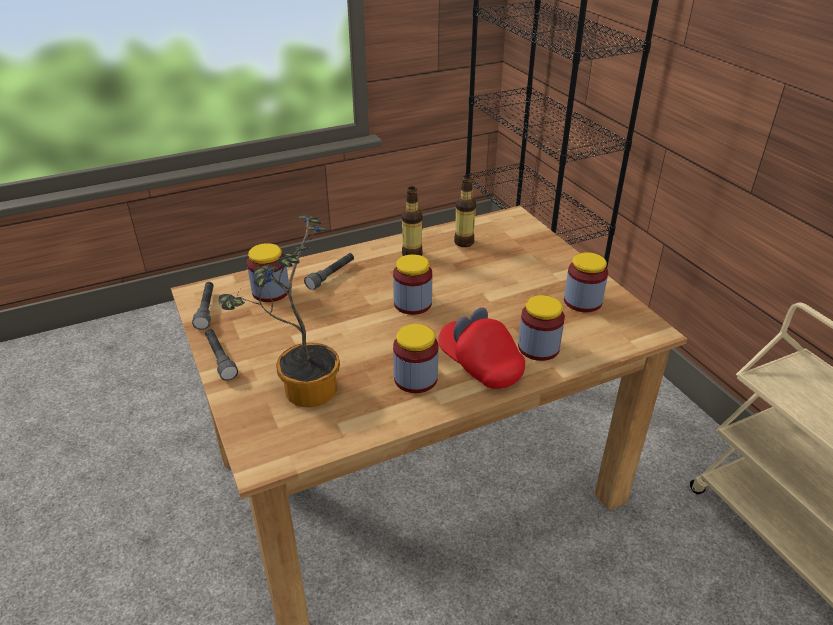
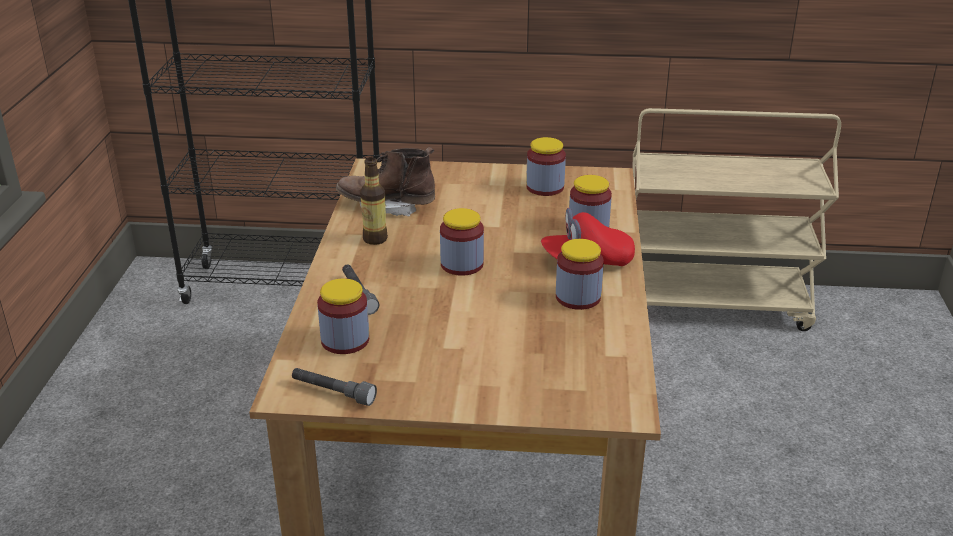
camera: 60 degrees left, 5 degrees down
(220, 359) = (441, 402): grey flashlight -> none
(302, 391) = (542, 362): potted plant -> none
(464, 242) = (387, 206): bottle -> brown boot

